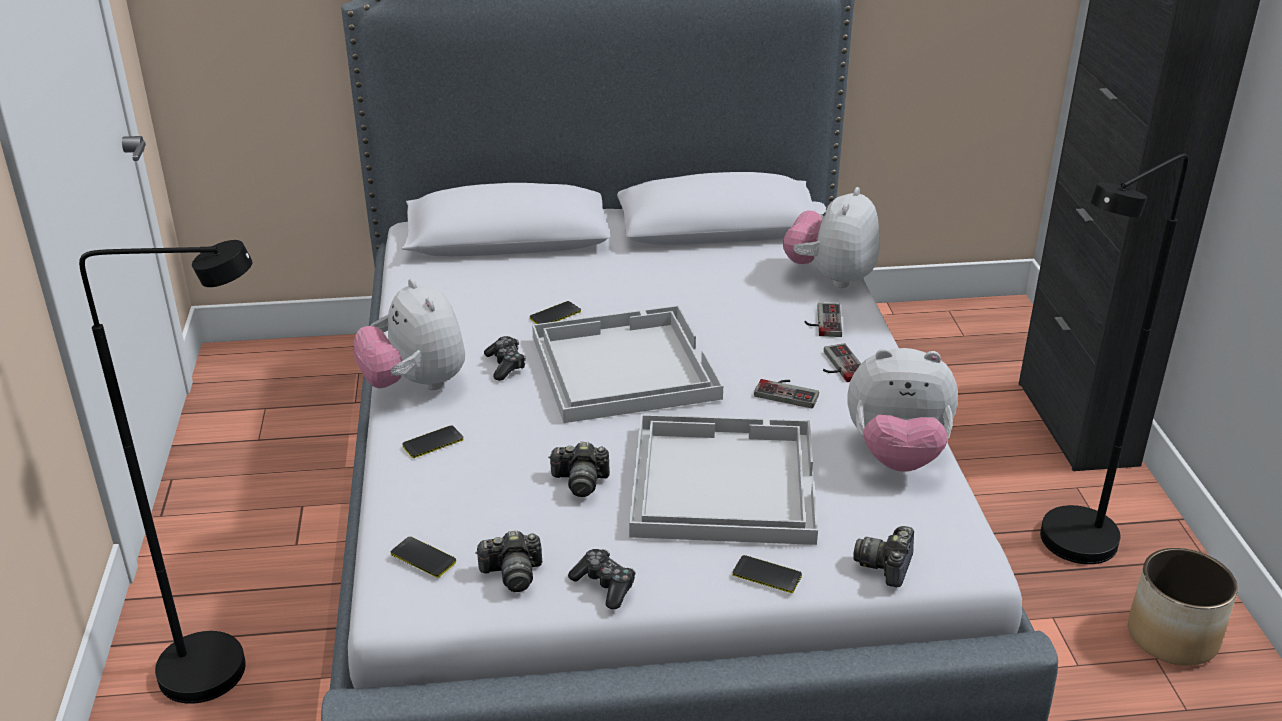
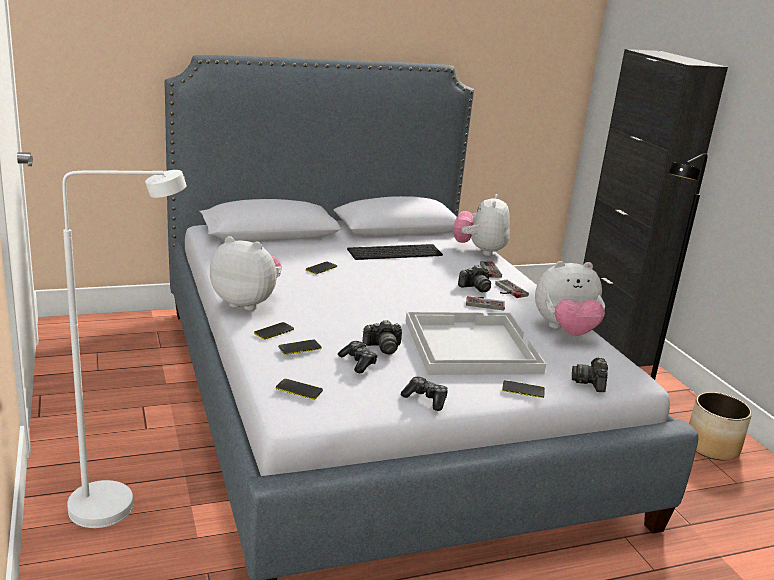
camera: 15 degrees left, 10 degrees down
(228, 668) = (120, 504): black floor lamp -> white floor lamp
(415, 384) = (247, 303): plush toy -> plush toy turned 150 degrees clockwise
(455, 477) = (300, 348): none -> phone
(505, 365) = (302, 292): game controller -> game controller (358, 362)
(512, 574) = (363, 396): camera -> camera (475, 287)
(622, 366) = (378, 292): white tray -> none
(688, 279) = (395, 252): none -> keyboard

